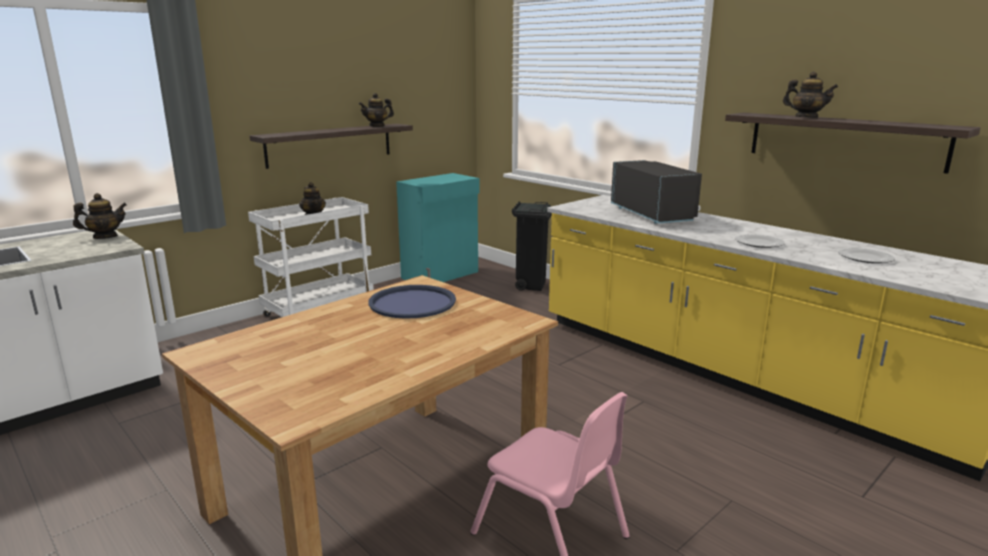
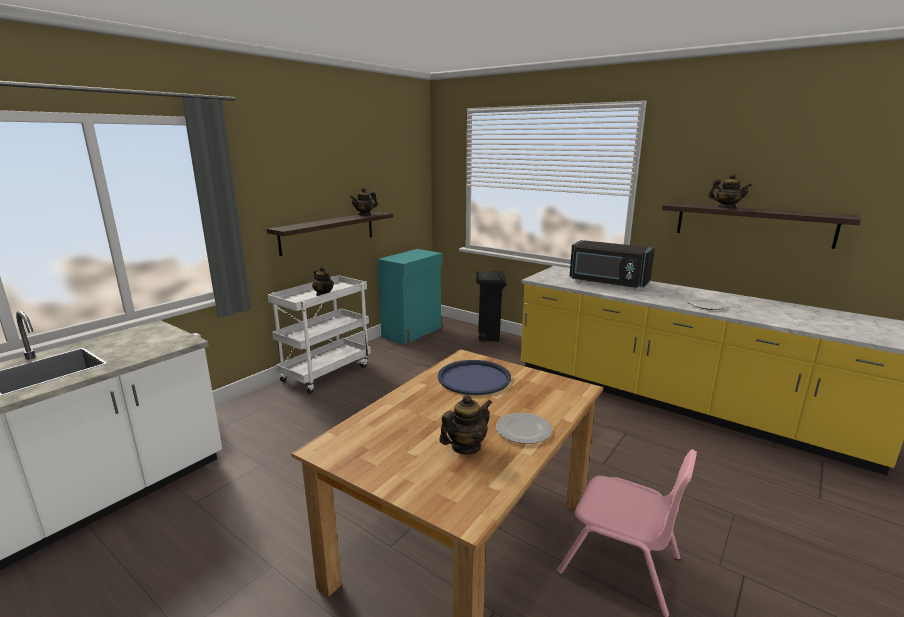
camera: 10 degrees left, 0 degrees up
(105, 237) = (162, 331): teapot -> teapot (465, 447)
(653, 214) = (607, 282): black microwave -> black microwave turned 150 degrees clockwise
(866, 258) = (790, 314): plate -> plate (524, 430)

